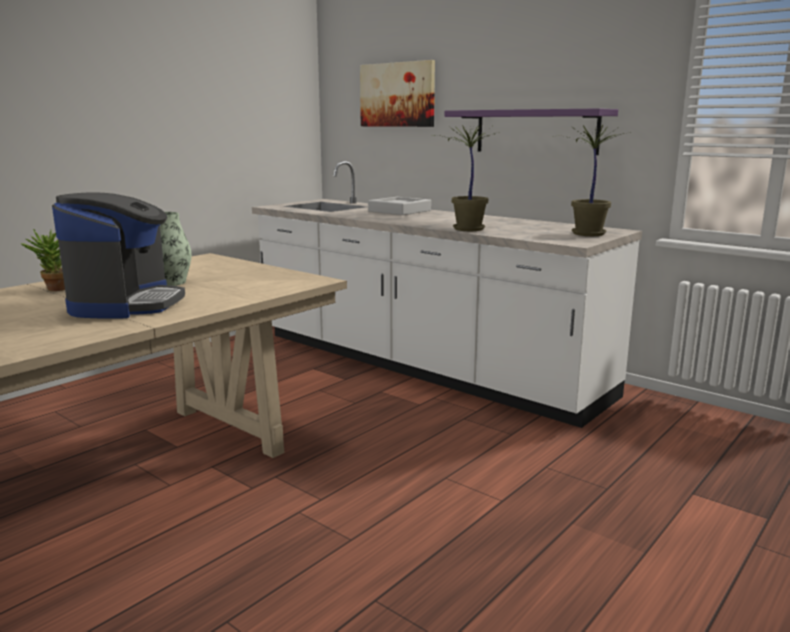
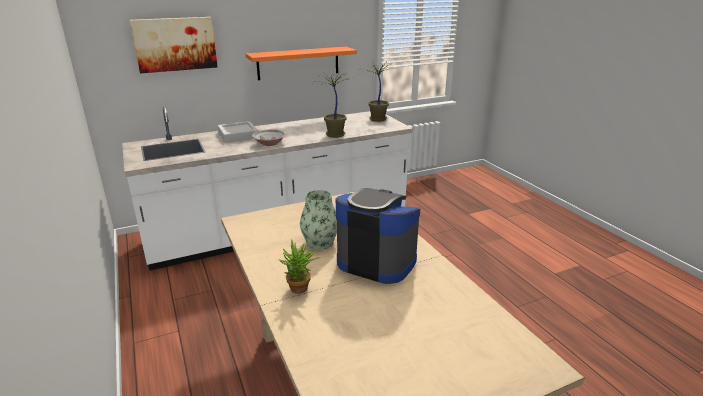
camera: 65 degrees left, 10 degrees up
(389, 219) = (269, 143): none -> bowl
(536, 131) = (298, 63): purple shelf -> orange shelf

